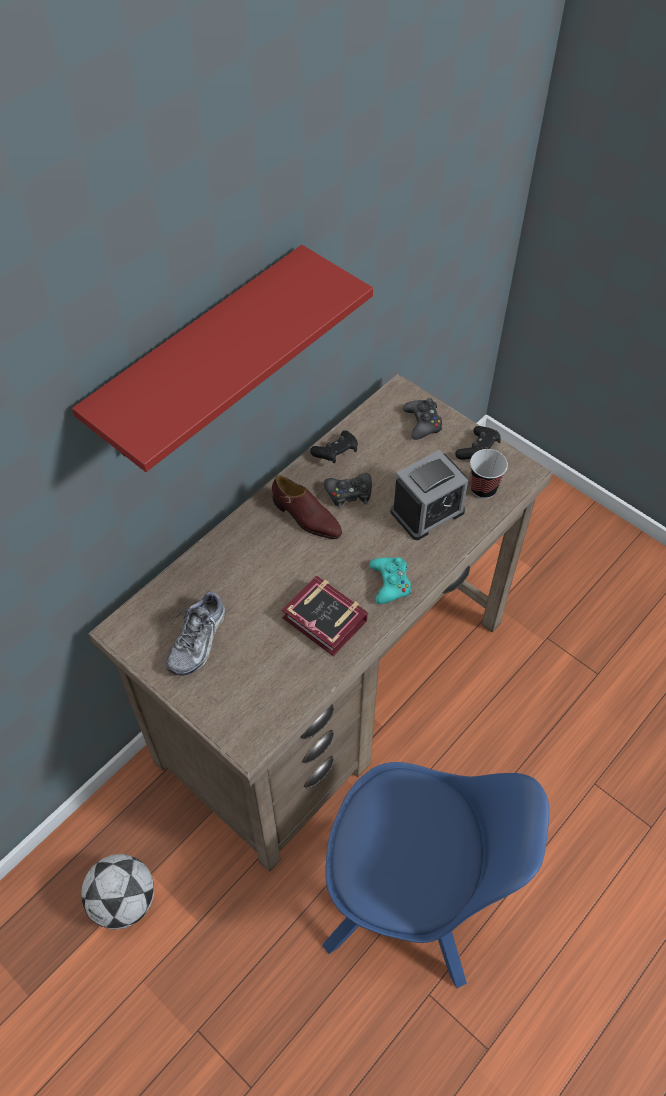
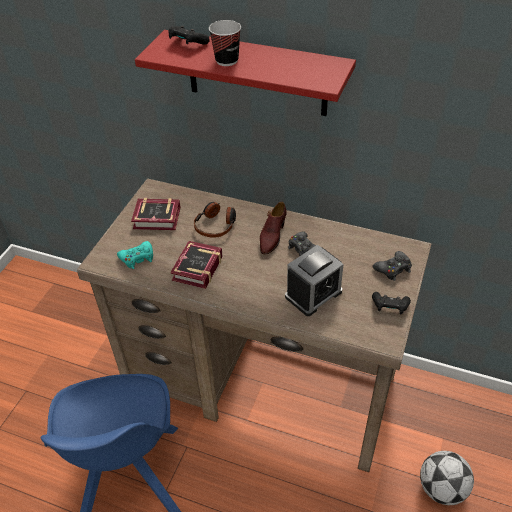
camera: 70 degrees right, 10 degrees down
(124, 900) = (90, 329): football -> football (442, 488)
(198, 640) = (159, 219): shoe -> book
(251, 573) = (216, 225): none -> headphones
(336, 453) = (334, 233): black game controller -> black game controller (187, 43)
(390, 583) = (241, 292): turquoise game controller -> turquoise game controller (137, 258)
(427, 511) = (313, 294): alarm clock -> alarm clock turned 75 degrees counterclockwise
(483, 488) = (354, 320): cup -> cup (227, 60)

